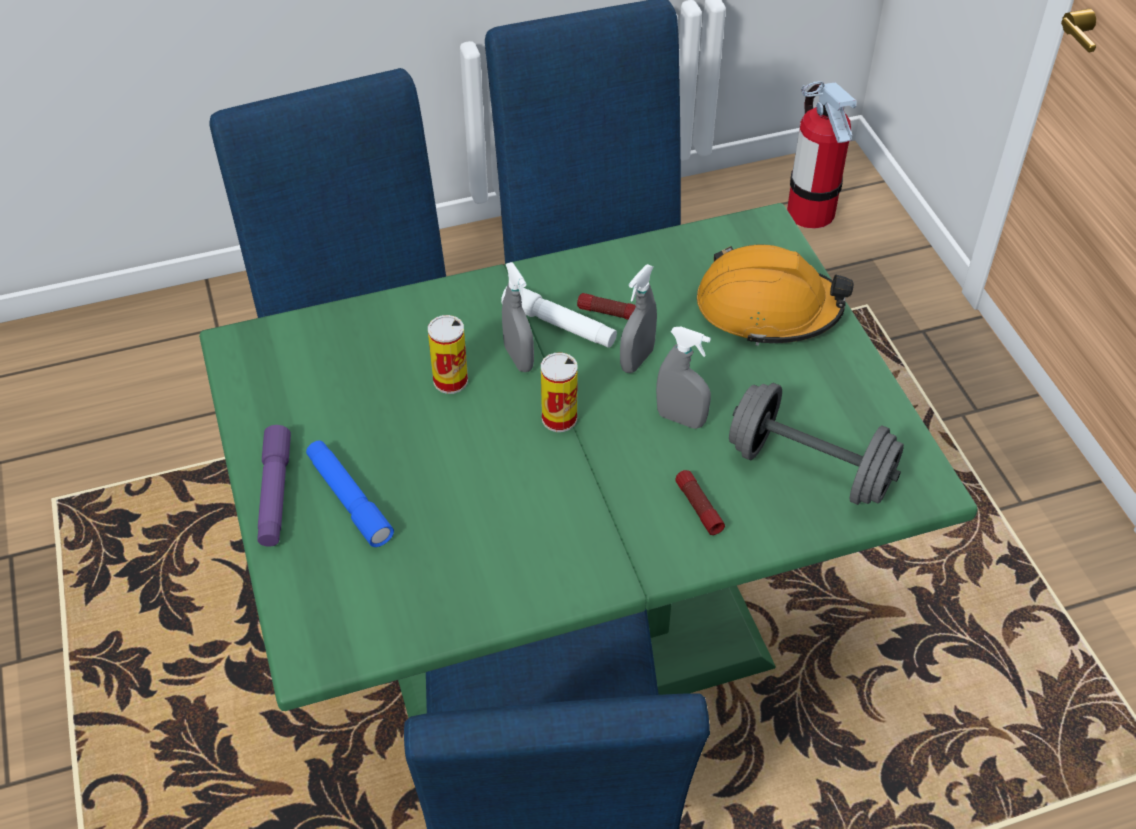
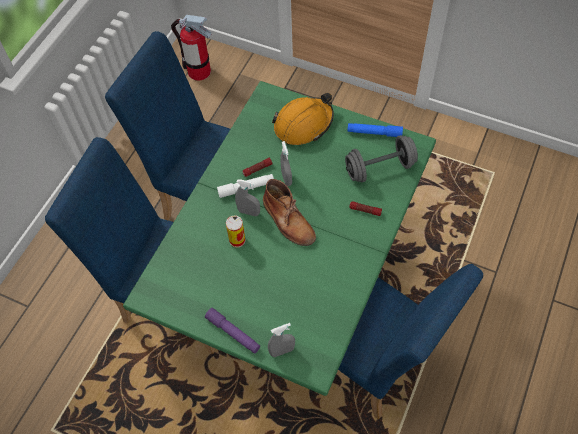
camera: 45 degrees left, 10 degrees up
(349, 499) = (260, 311): blue flashlight -> blue flashlight (374, 133)
(559, 418) = (288, 220): can -> brown boot
(681, 419) = (324, 186): grey spray bottle -> grey spray bottle (282, 351)

